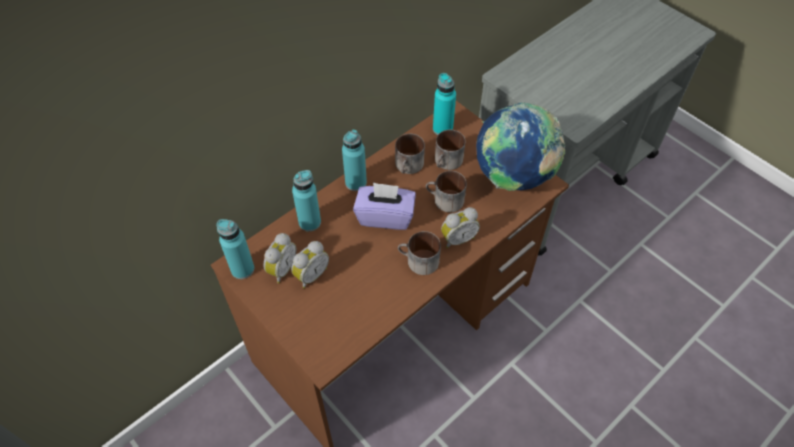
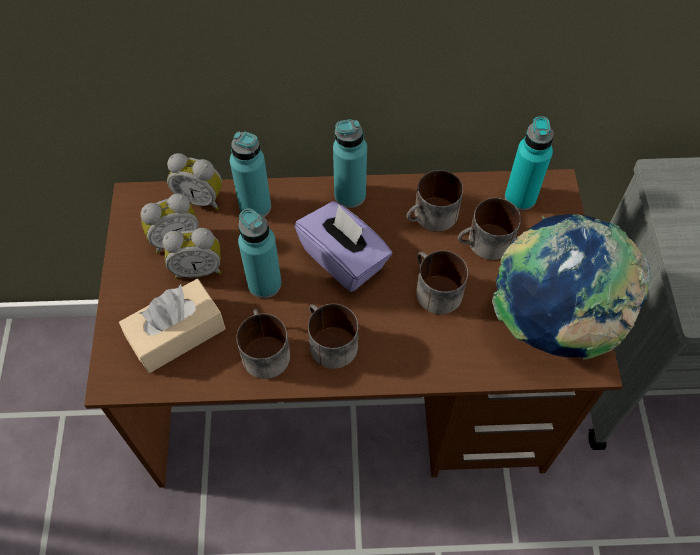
camera: 40 degrees right, 5 degrees up
(242, 269) = (138, 210): turquoise bottle -> turquoise bottle (264, 283)
(334, 315) = (177, 334): none -> beige tissue box
(389, 290) = (262, 351): none -> mug
(457, 238) = (402, 349): alarm clock -> alarm clock (201, 198)

